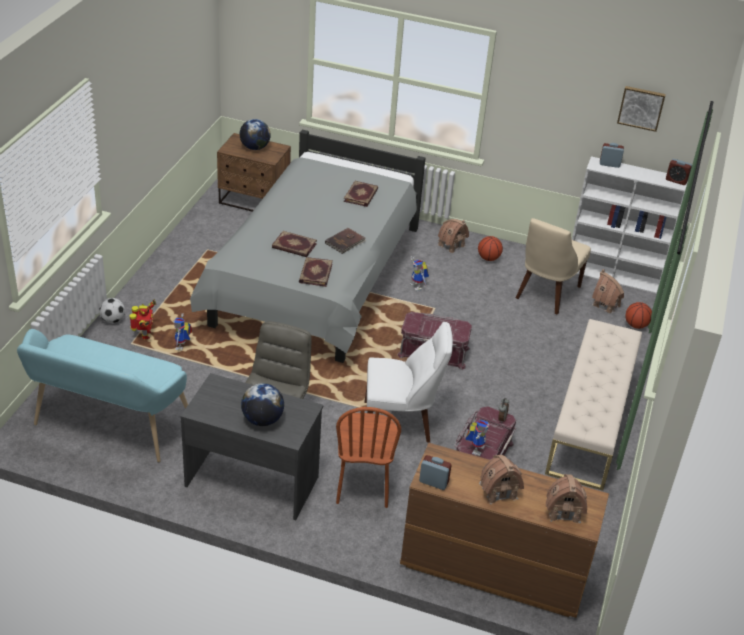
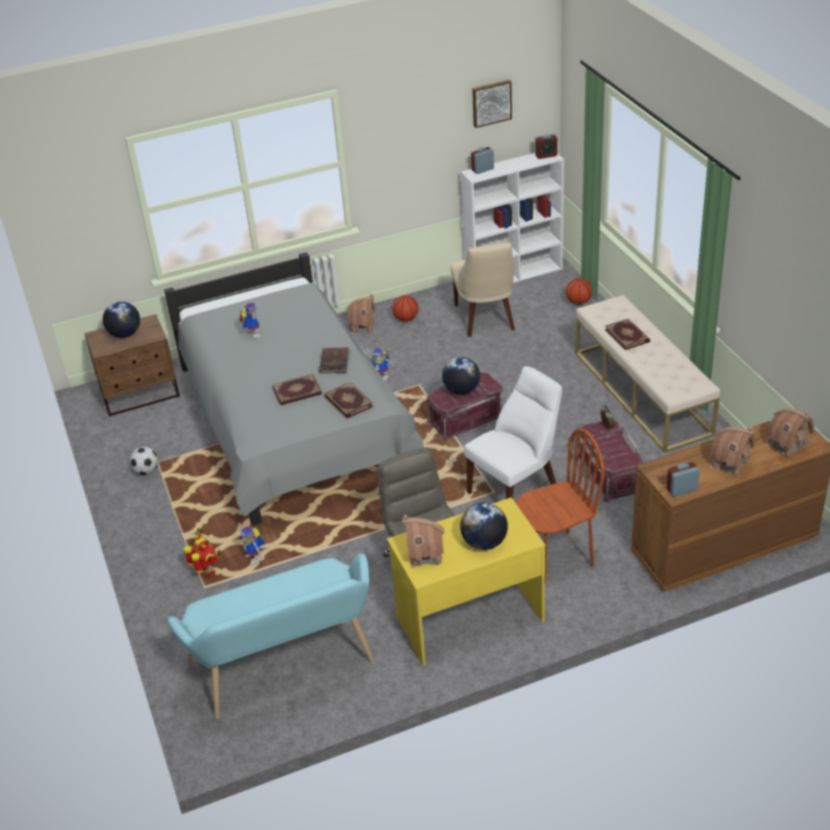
camera: 35 degrees left, 0 degrees up
(113, 320) = (156, 580): football -> football (146, 471)
(252, 480) = (469, 618): grey desk -> yellow desk
(361, 195) = (291, 316): book -> book (627, 335)
(363, 486) = (556, 557): brown chair -> brown chair turned 75 degrees counterclockwise
(436, 325) = (461, 390): none -> globe
(475, 448) = (619, 461): toy robot -> toy robot (252, 334)
(606, 304) = (538, 300): toy house -> toy house (425, 555)

